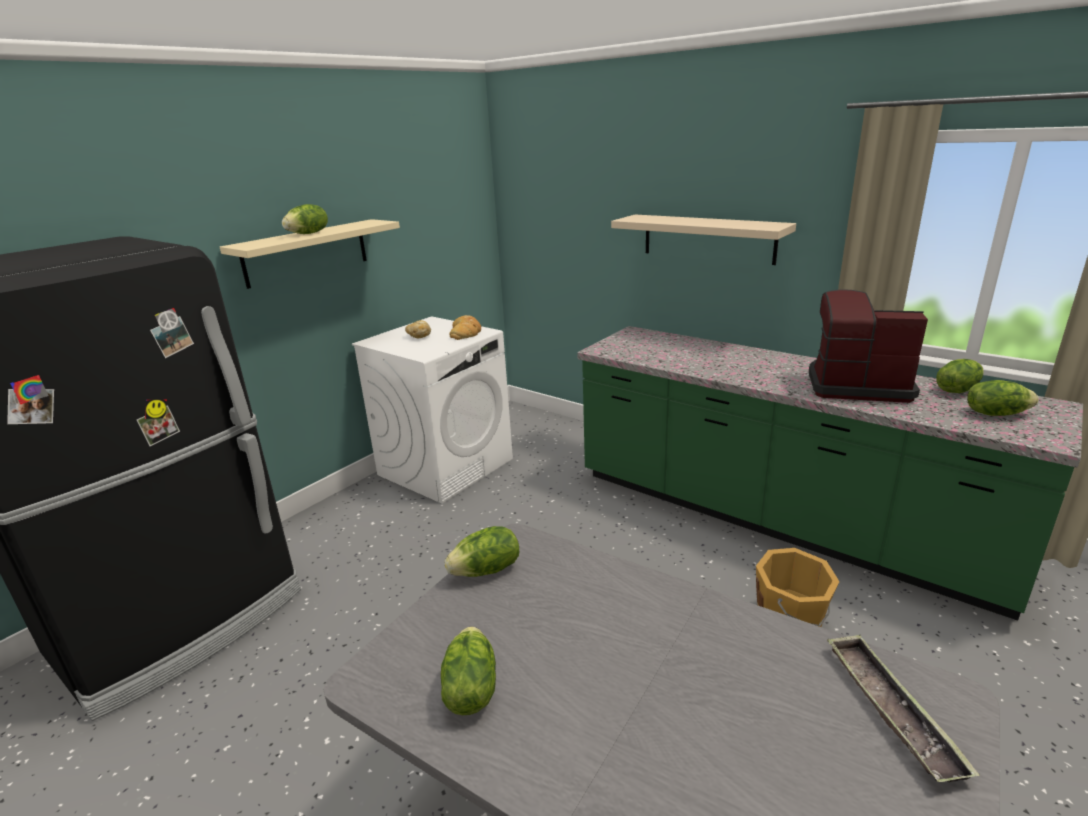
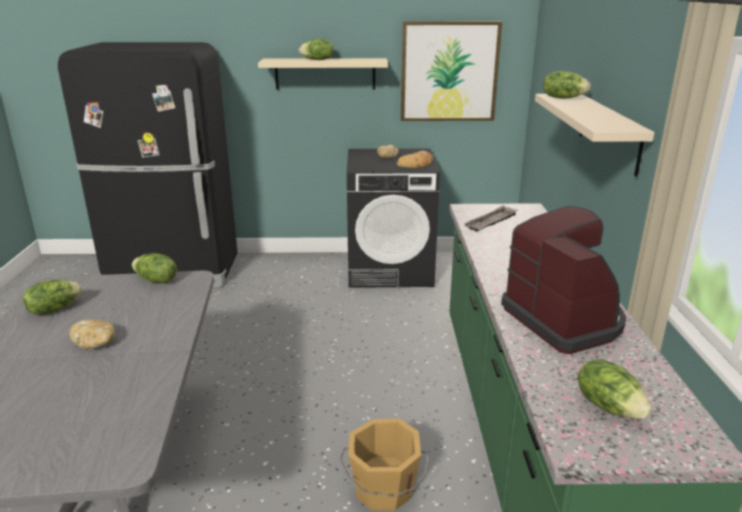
camera: 50 degrees right, 0 degrees up
(432, 224) = (449, 72): none -> picture
(446, 466) = (390, 269): white washing machine -> black washing machine
(625, 665) = (95, 343): none -> bread
(891, 709) = (102, 440): tray -> tray (491, 222)
(956, 390) = (647, 375): lettuce -> lettuce (563, 98)

